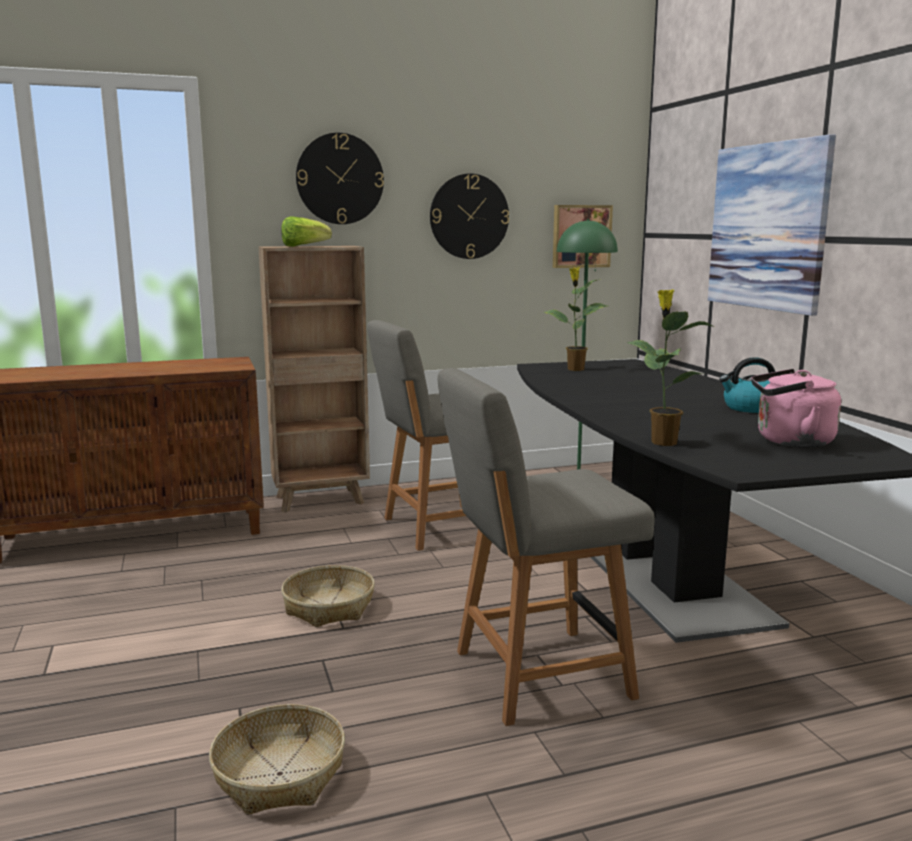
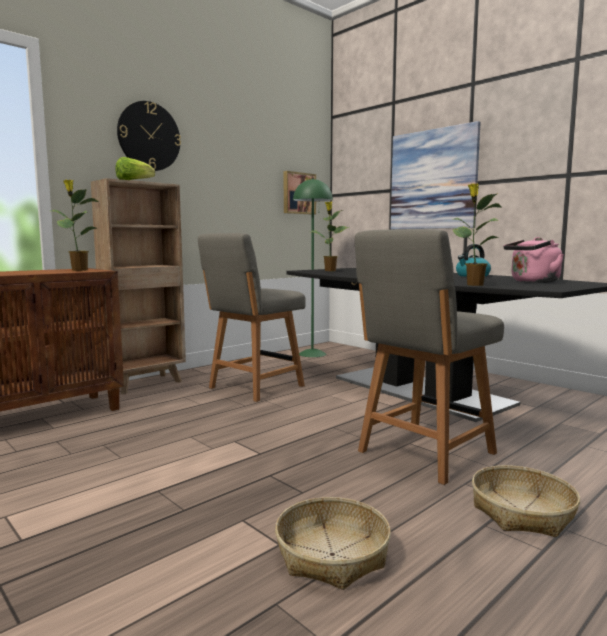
camera: 25 degrees left, 5 degrees down
(221, 364) = (78, 270): none -> potted plant
(329, 607) = (233, 443): basket -> basket (522, 512)
(469, 216) = (234, 173): wall clock -> none

